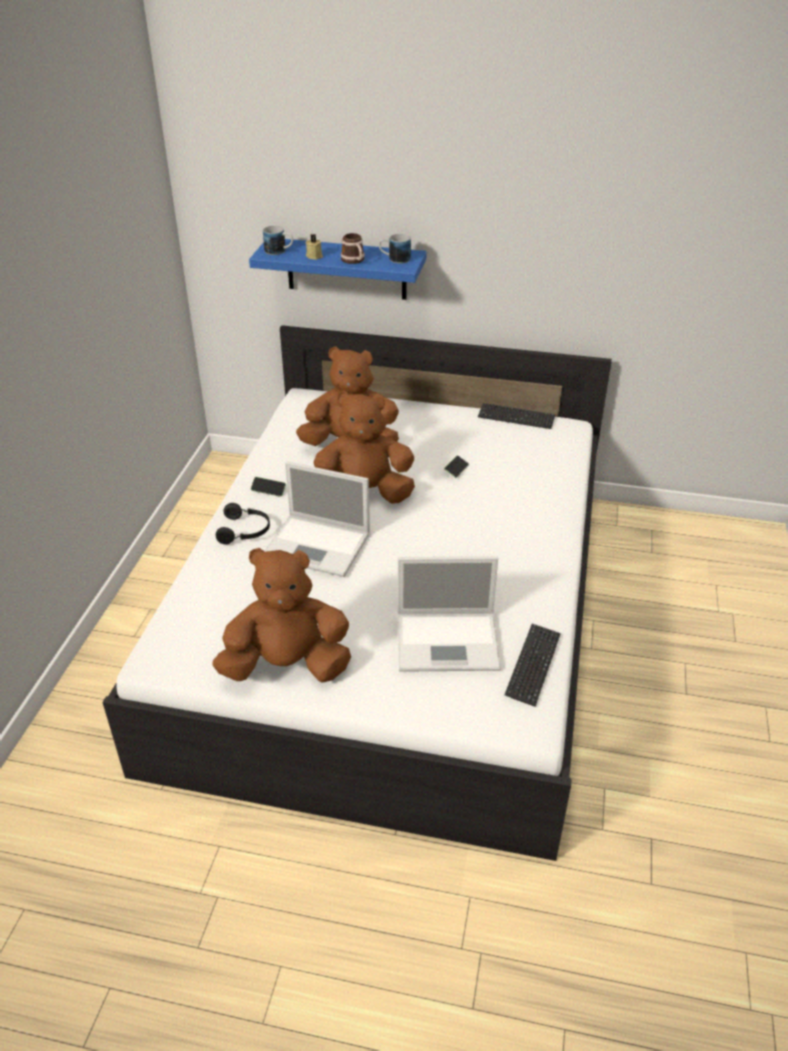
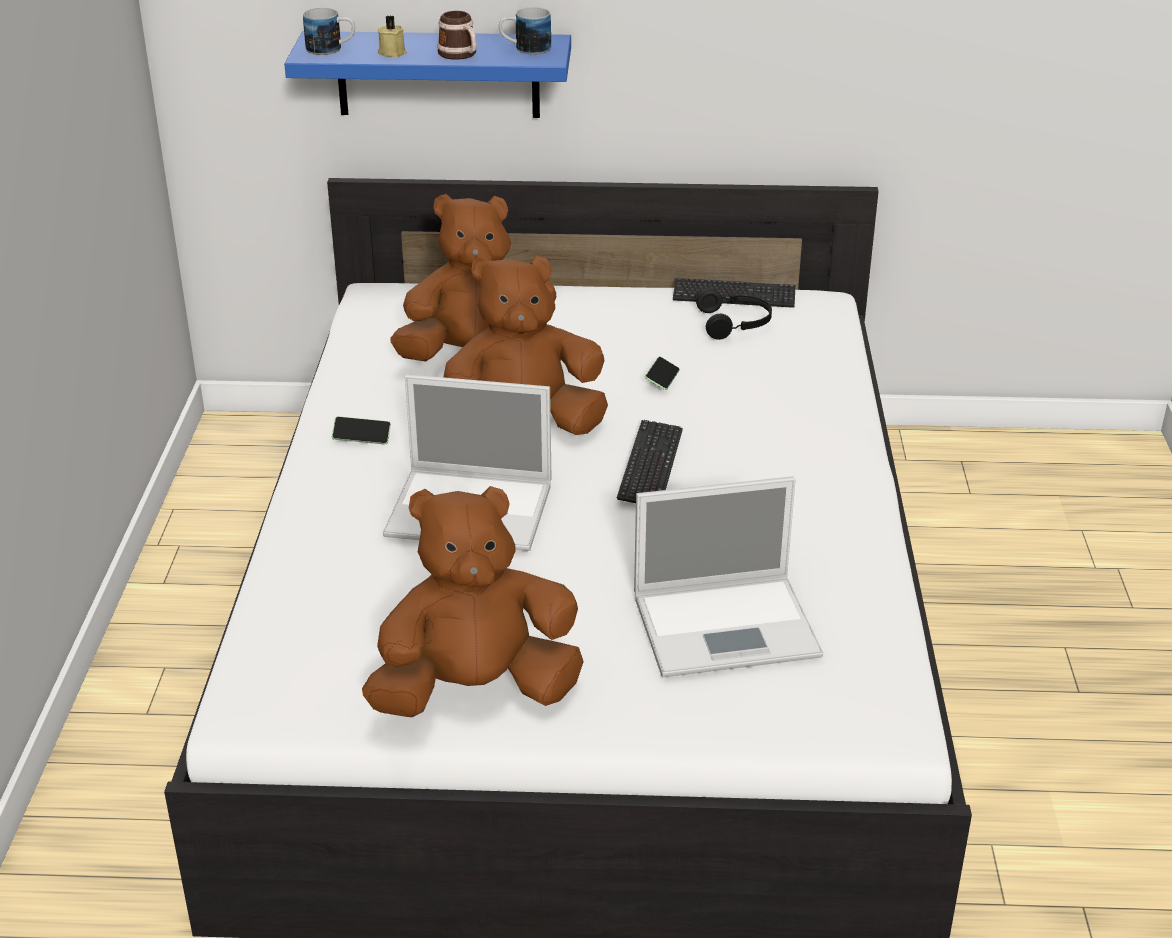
camera: 10 degrees left, 5 degrees down
(245, 531) = (341, 501): black headphones -> black headphones (735, 323)
(533, 665) = (871, 644): keyboard -> keyboard (650, 466)

